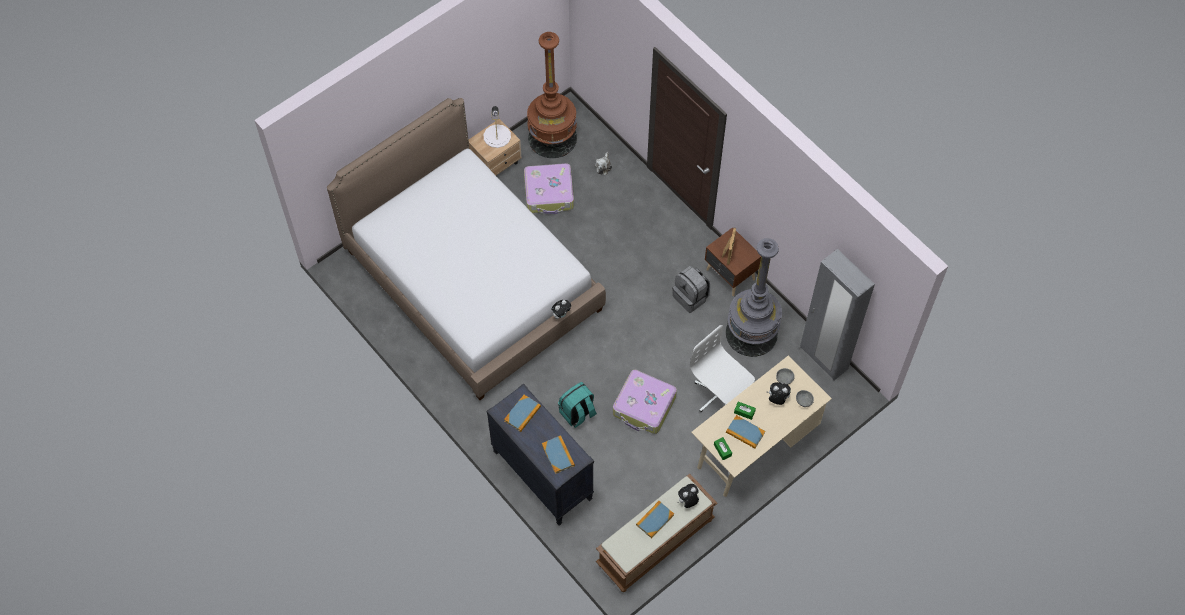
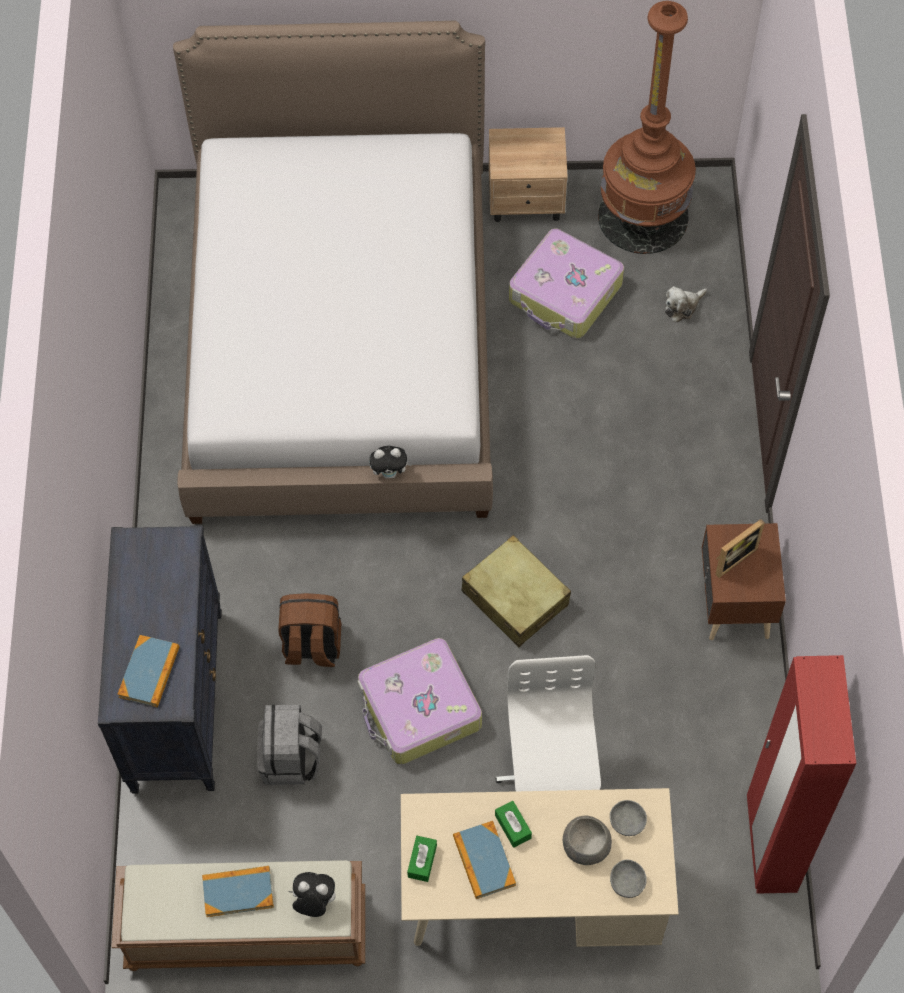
camera: 40 degrees right, 0 degrees up
(497, 136) = (537, 150): white table lamp -> none
(522, 414) = (157, 570): book -> none
(577, 413) = (311, 646): turquoise backpack -> brown backpack
(642, 334) = (515, 598): none -> beige suitcase
(691, 297) = (641, 594): grey backpack -> grey backpack (291, 759)
(751, 333) = (687, 719): grey floor lamp -> none
(777, 399) = (585, 846): plush toy -> grey bowl
(823, 358) = (770, 845): grey wardrobe -> red wardrobe

